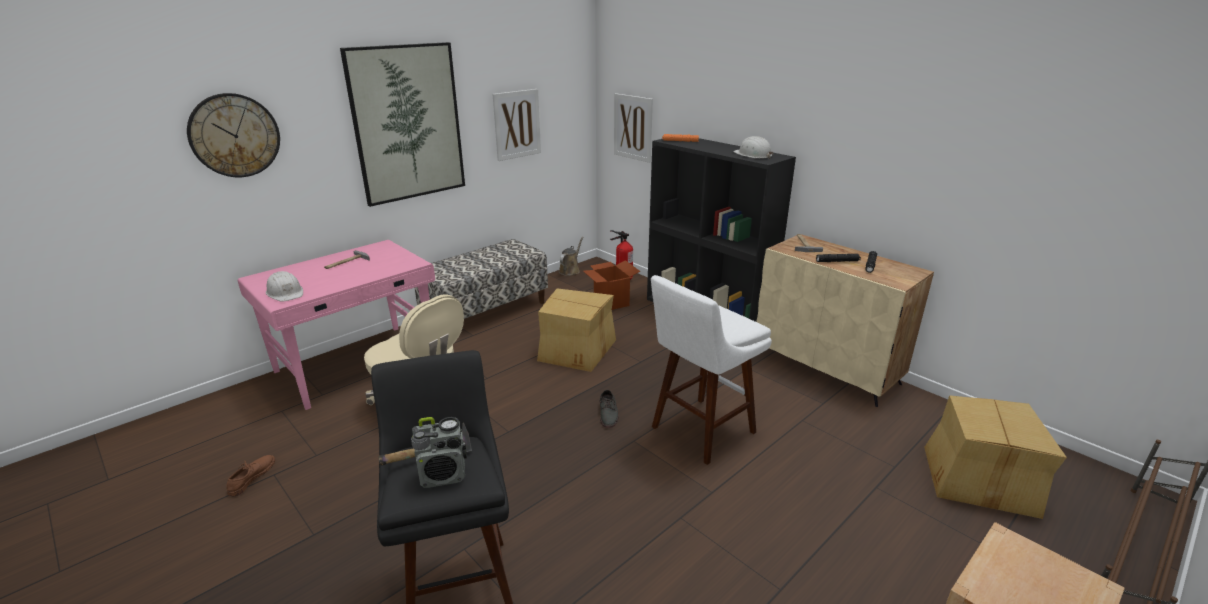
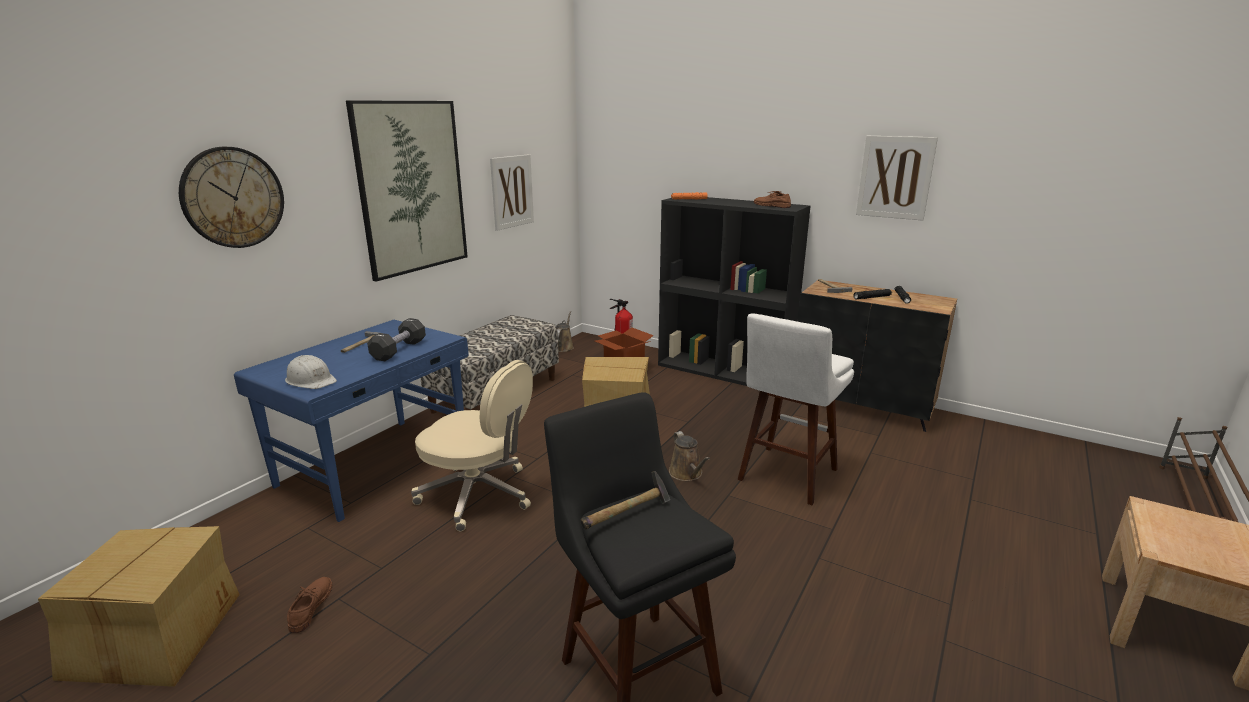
camera: 15 degrees left, 5 degrees down
(358, 365) = (377, 465): pink desk -> blue desk
(370, 271) = (399, 350): none -> black dumbbell
(443, 476) = (659, 529): radio -> none
(608, 413) = (687, 474): grey shoe -> brown watering can
(633, 127) = (624, 192): picture -> picture (895, 177)
(753, 155) = (771, 205): white hard hat -> brown shoe
(826, 368) = (862, 405): beige cabinet -> black cabinet
(978, 479) = (1045, 478): cardboard box -> cardboard box (156, 638)

